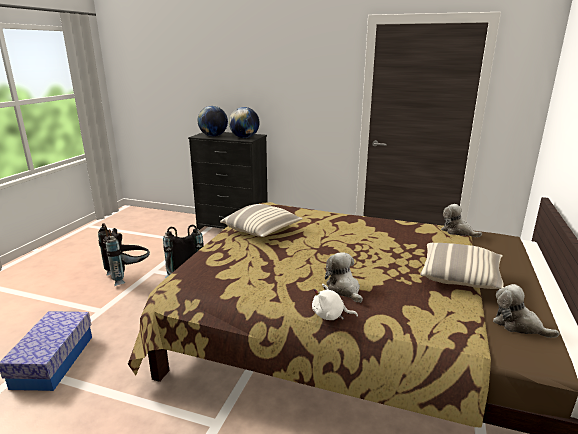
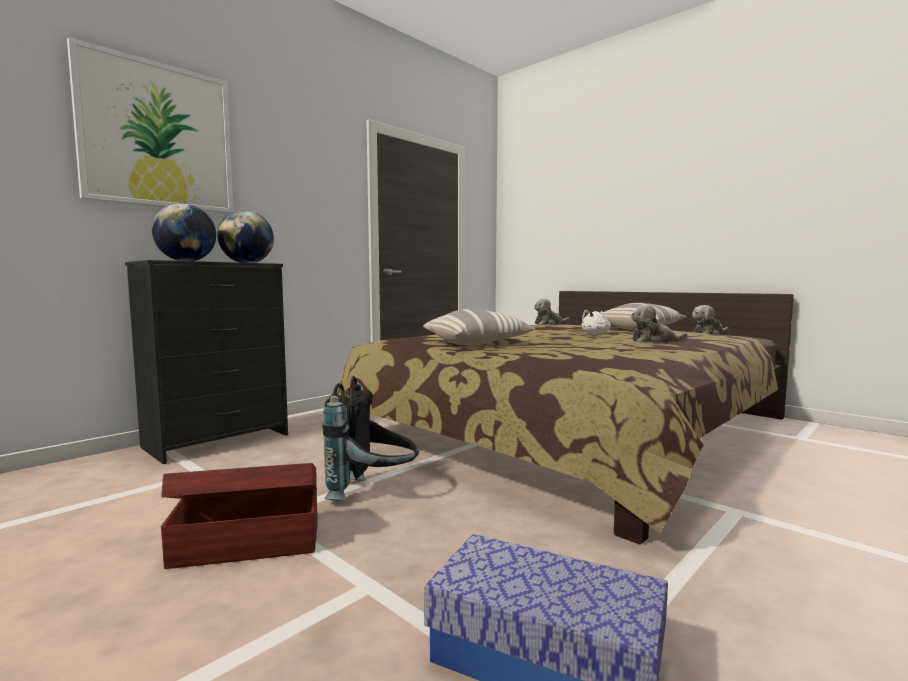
camera: 65 degrees left, 15 degrees down
(128, 276) = (246, 543): black backpack -> brown storage box
(223, 62) = (158, 136): none -> picture
(330, 315) = (705, 347): white plush toy -> white plush toy (596, 333)

